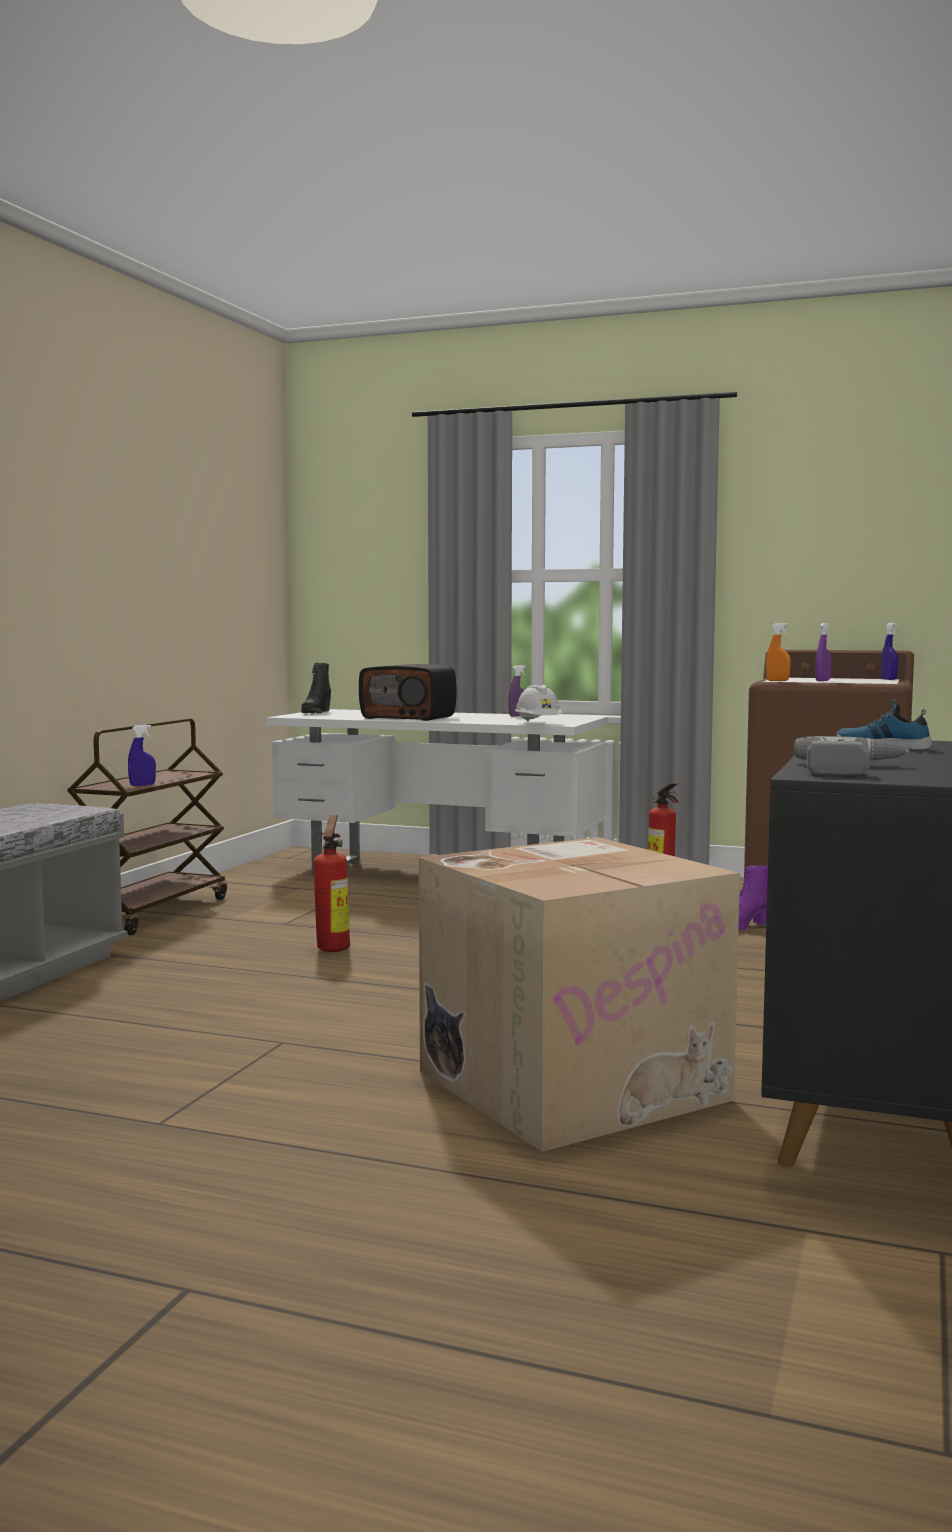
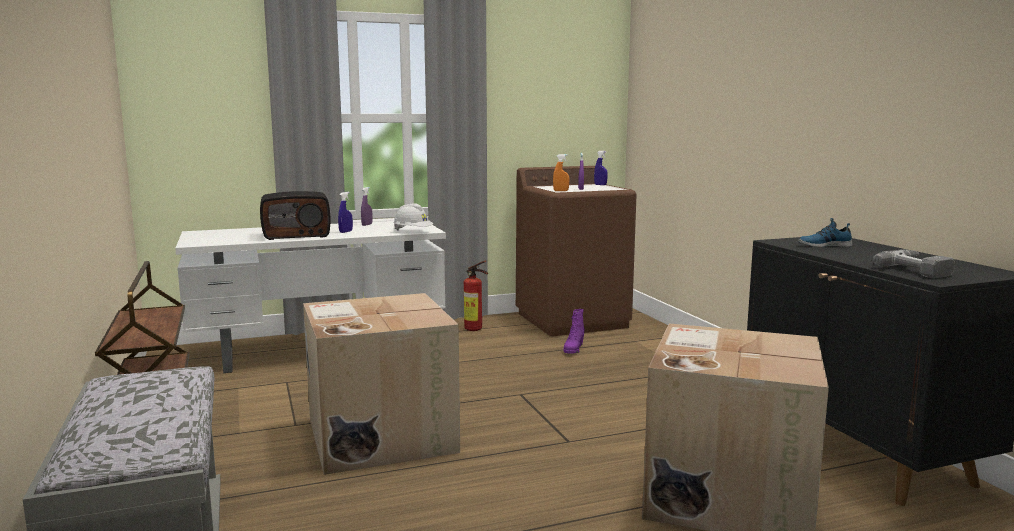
camera: 40 degrees left, 5 degrees up
(142, 785) = (162, 334): blue spray bottle -> blue spray bottle (346, 232)
(315, 712) = (197, 237): black boot -> none
(334, 947) = (378, 435): fire extinguisher -> cardboard box

